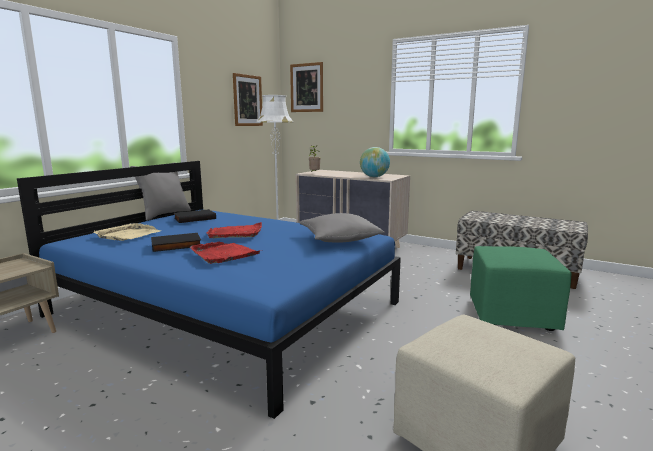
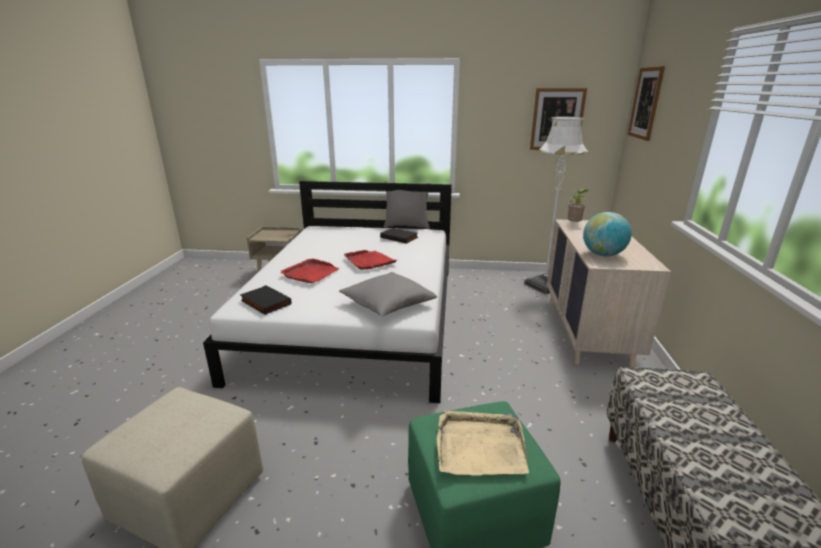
camera: 65 degrees right, 10 degrees up
(128, 235) = (339, 235): beige tray -> beige tray (479, 446)
(176, 245) = (321, 254): black book -> black book (264, 303)
(226, 308) = (358, 318): blue bed -> white bed

